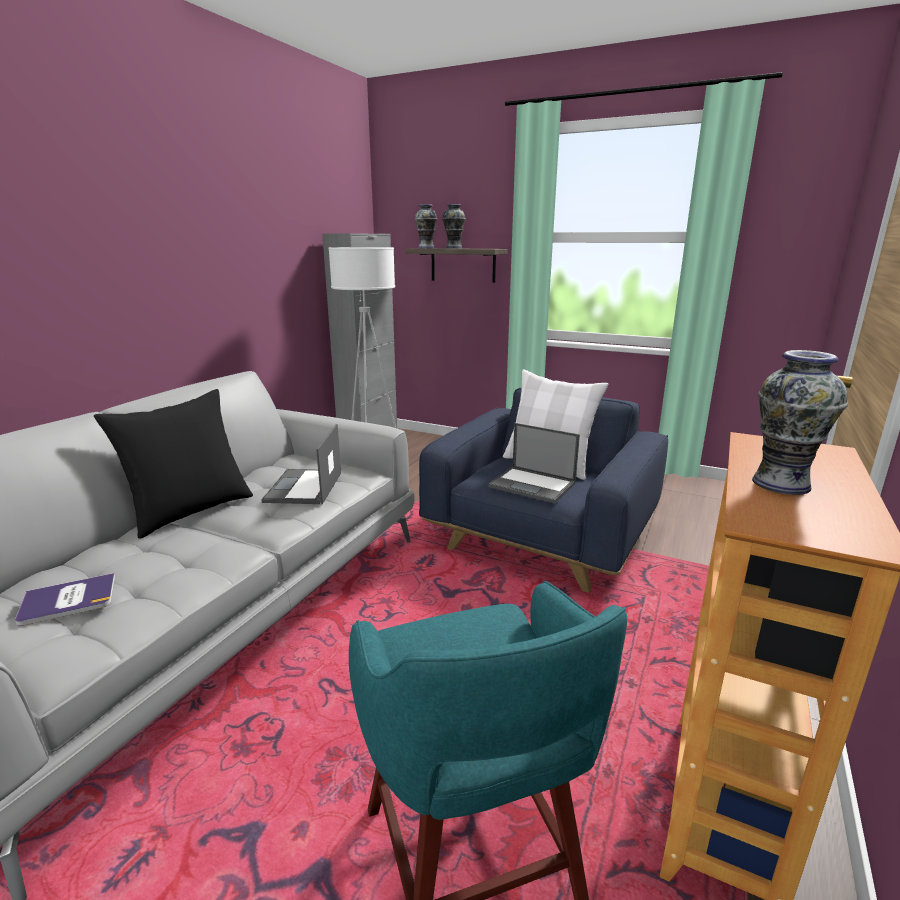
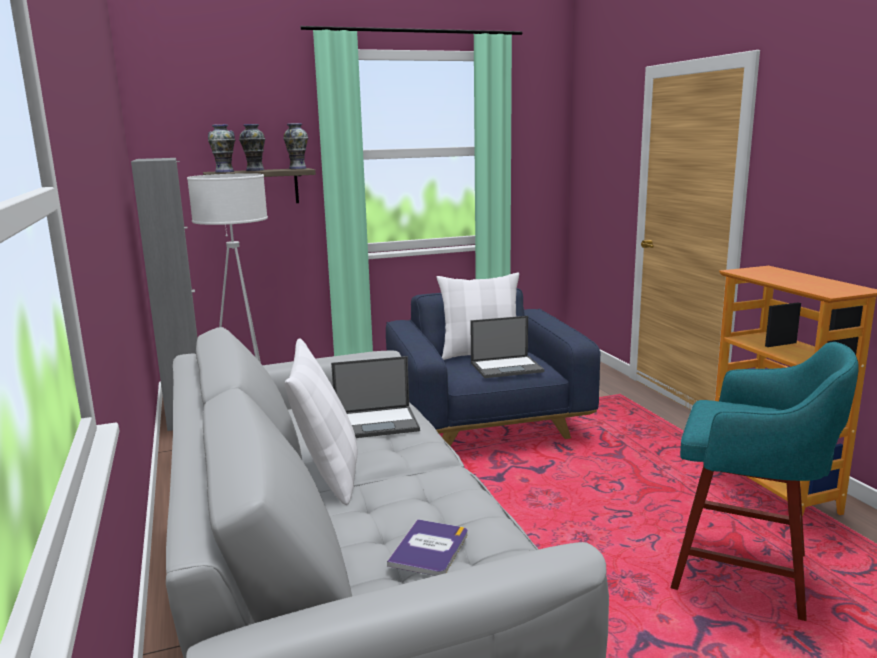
camera: 45 degrees left, 5 degrees down
(191, 511) = (328, 474): black pillow -> white pillow
(304, 487) = (377, 423): laptop -> laptop turned 60 degrees counterclockwise
(780, 483) = (794, 282): vase -> vase (297, 168)

